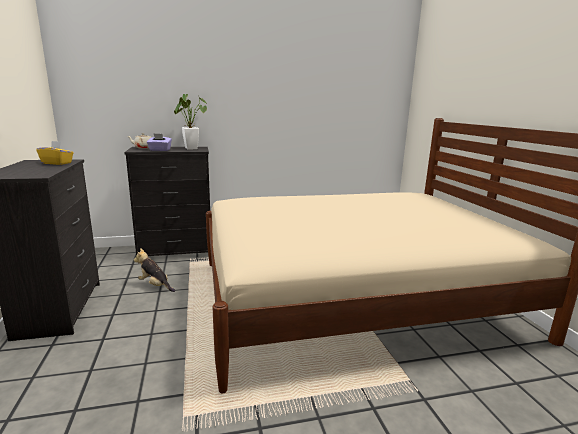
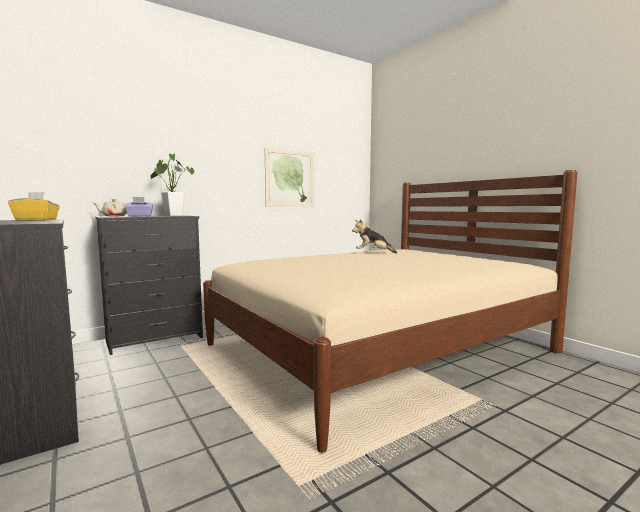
camera: 20 degrees left, 10 degrees down
(155, 285) = (155, 373): plush toy -> plush toy (373, 253)
(313, 110) = (290, 178): none -> picture

